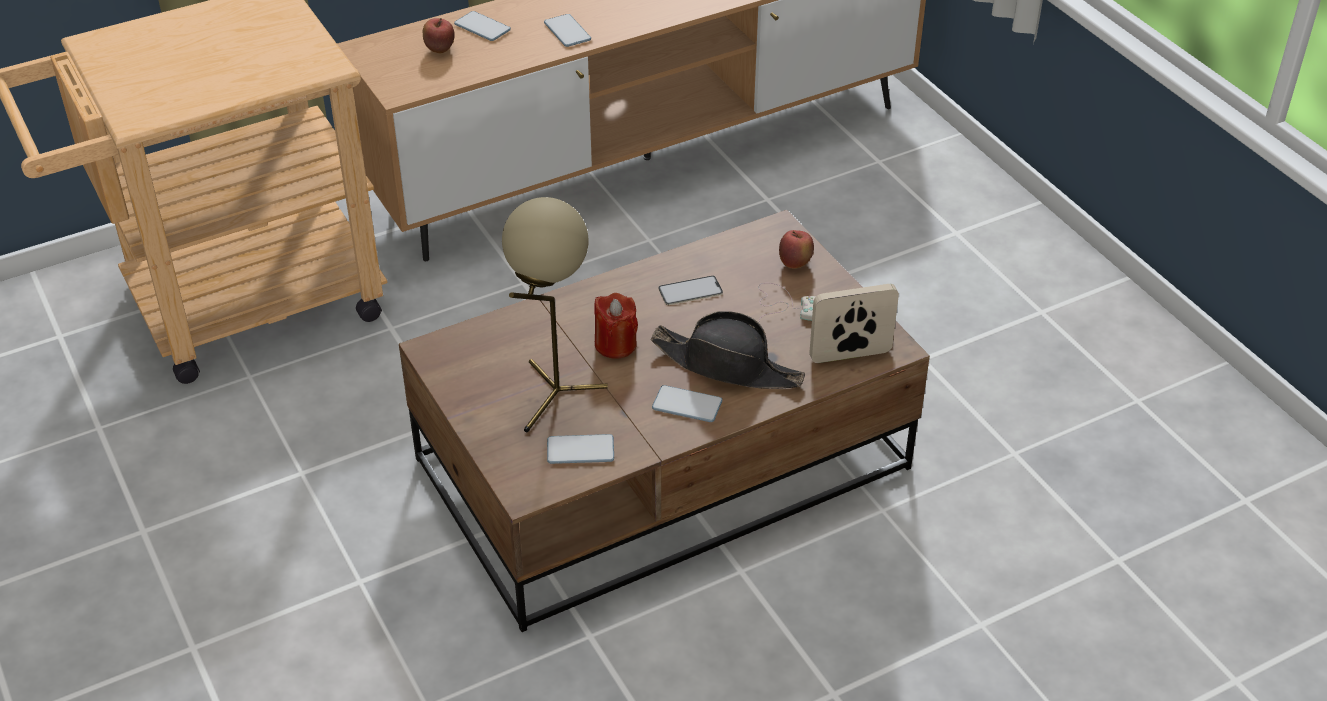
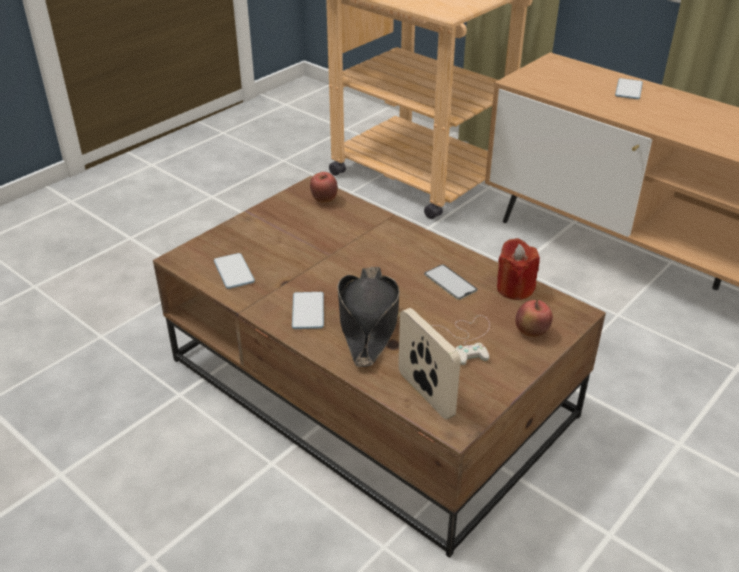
camera: 70 degrees right, 5 degrees down
(439, 50) = (582, 82): apple -> apple (324, 200)
(553, 396) = (287, 246): beige table lamp -> none
(567, 32) = (665, 120): phone -> none
(615, 344) = (360, 260): red candle -> red candle (514, 288)

